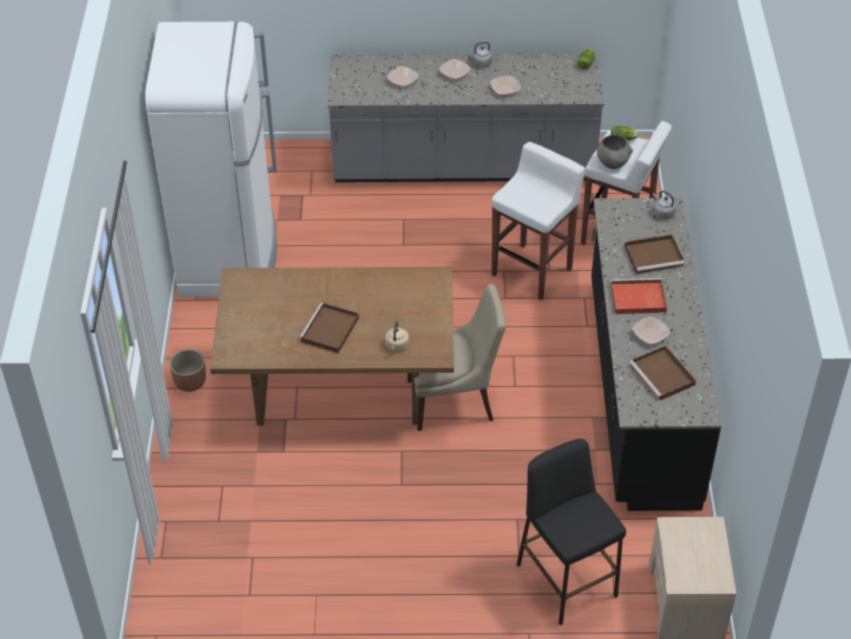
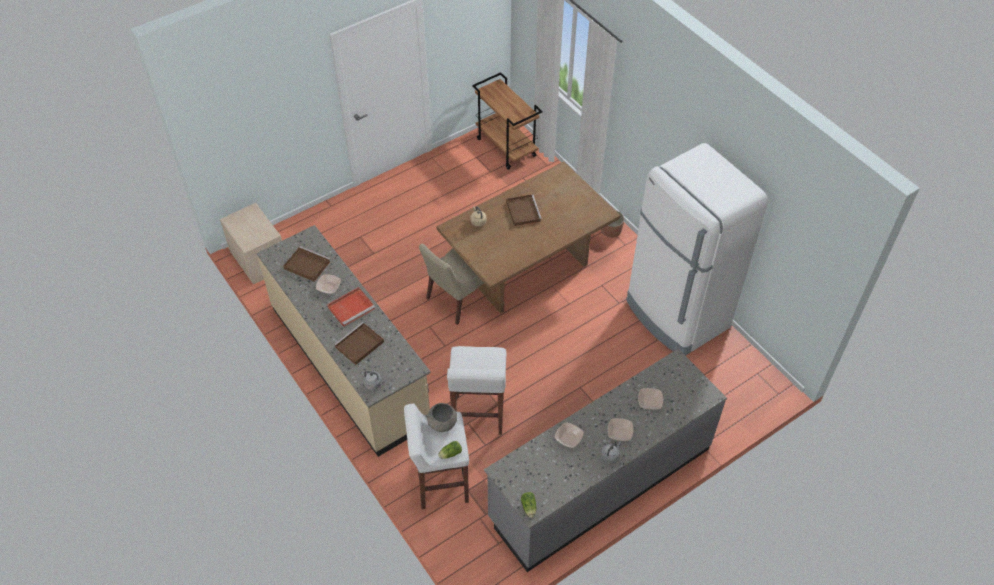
camera: 145 degrees right, 5 degrees up
(190, 585) = (507, 147): none -> brown cart
(566, 579) = (327, 237): black stool -> none
(640, 391) = (350, 364): black counter -> beige counter

